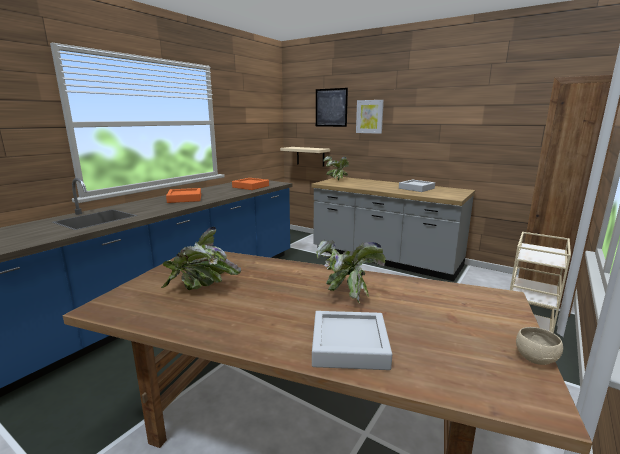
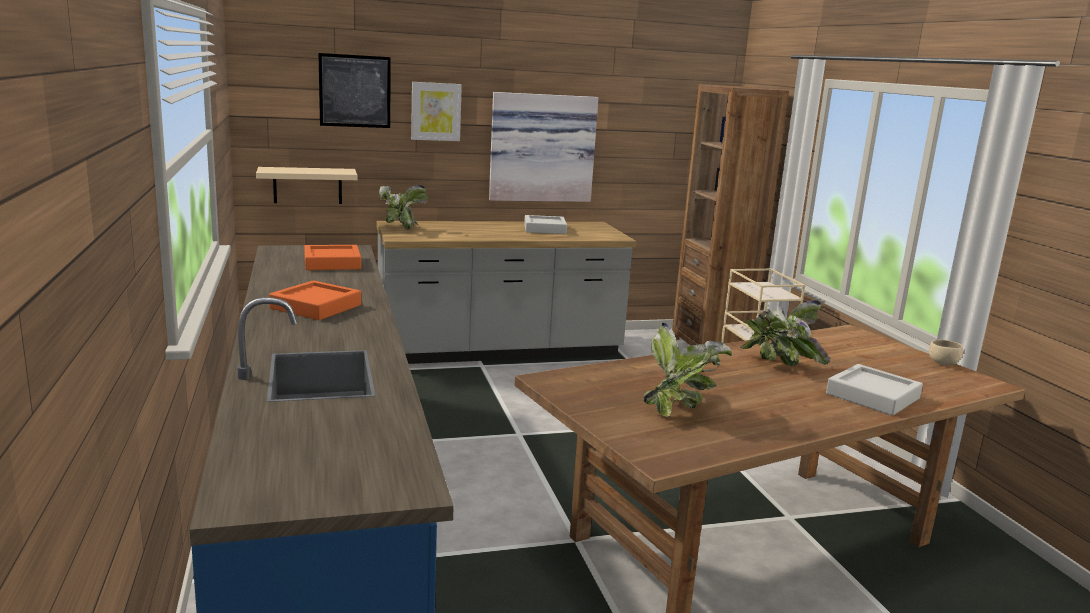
camera: 50 degrees left, 0 degrees up
(432, 137) = (541, 147): none -> picture

